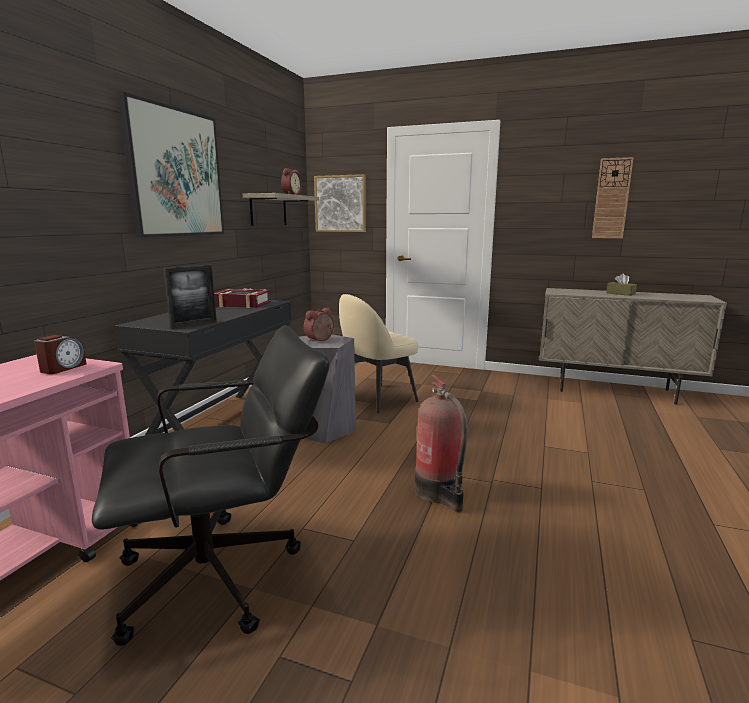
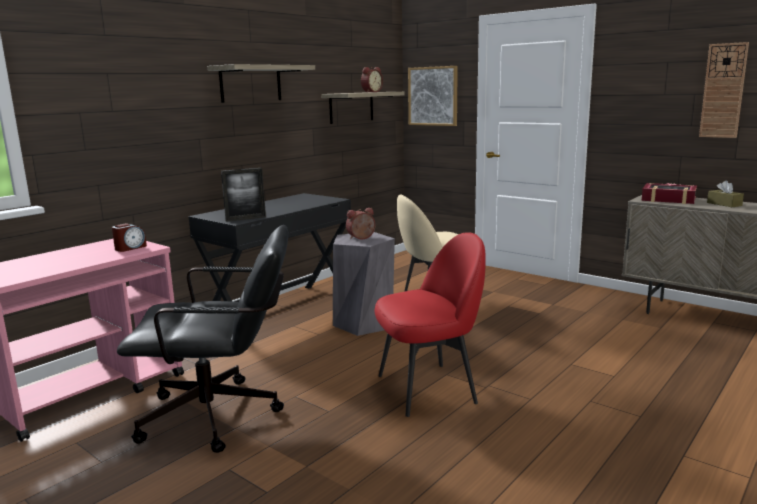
camera: 20 degrees right, 0 degrees up
(175, 173) = (251, 83): picture -> shelf
(241, 304) = (304, 200): book -> book (668, 199)
(440, 492) = (429, 388): fire extinguisher -> red chair

